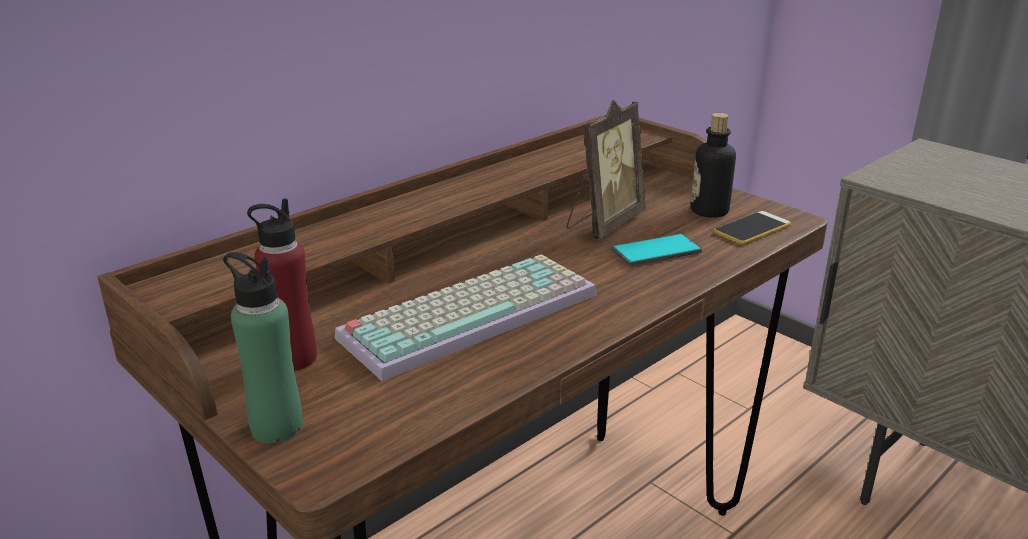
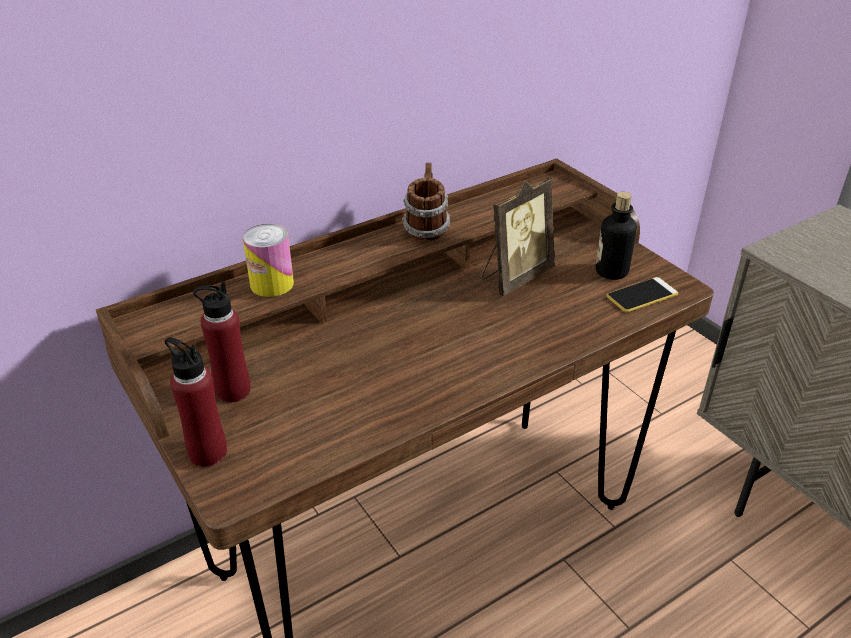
camera: 10 degrees right, 10 degrees up
(276, 427) = (207, 452): green bottle -> red bottle
(324, 237) = (272, 284): none -> can
(471, 312) = (378, 361): keyboard -> none
(494, 177) = (426, 228): none -> mug
(656, 251) = (549, 312): phone -> none

